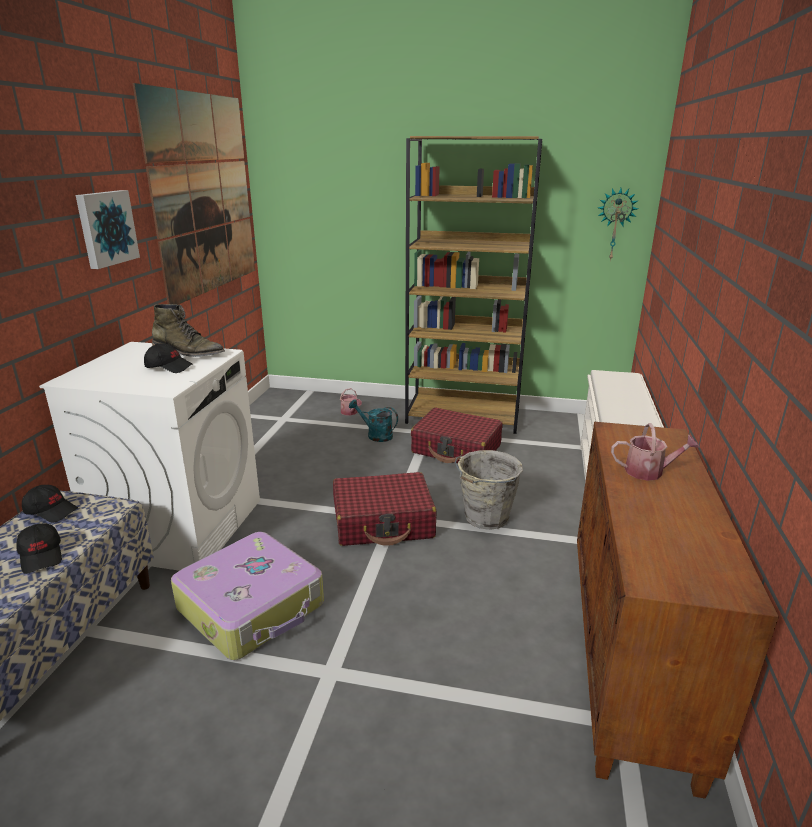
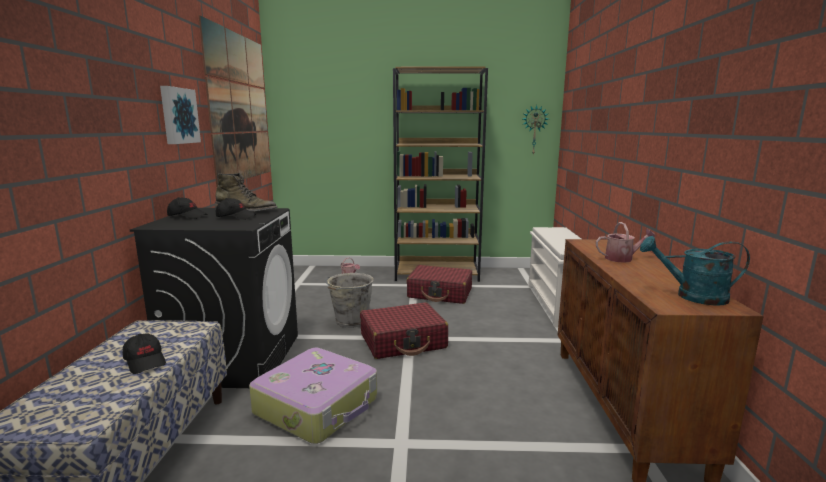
camera: 10 degrees left, 10 degrees down
(51, 511) = (141, 333): black cap -> black cap (187, 216)
(180, 526) = (235, 358): white washing machine -> black washing machine
(375, 435) = (375, 289): turquoise watering can -> turquoise watering can (692, 296)
(485, 518) = (479, 332): grey bucket -> grey bucket (350, 321)

